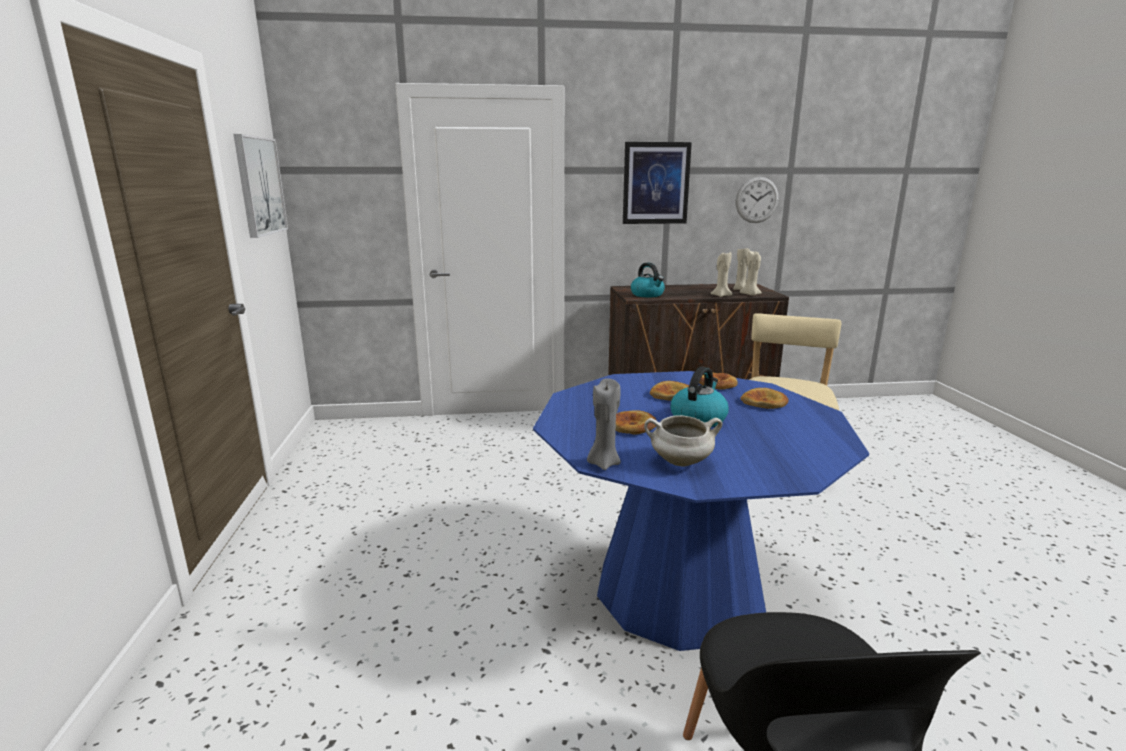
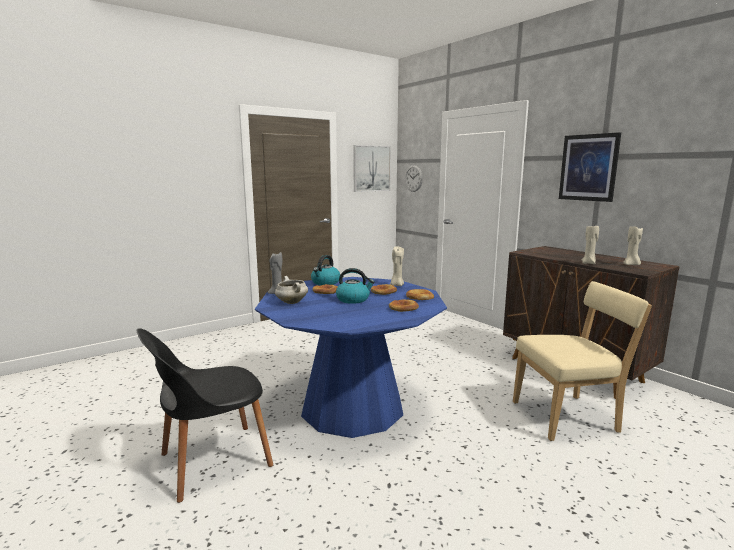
camera: 60 degrees right, 5 degrees down
(648, 295) = (538, 252): kettle -> kettle (325, 282)
(750, 294) = (618, 268): beige candle -> beige candle (396, 285)
(757, 200) = (689, 183): wall clock -> wall clock (413, 178)

